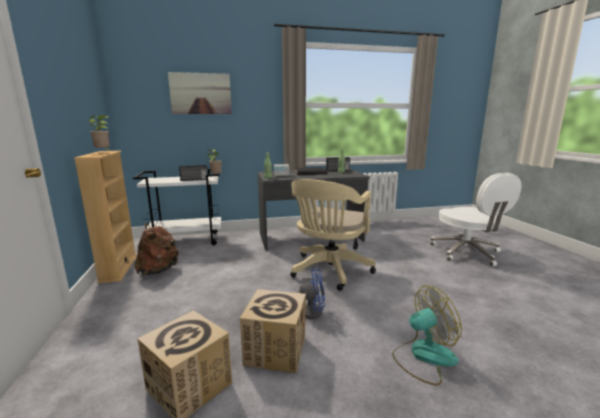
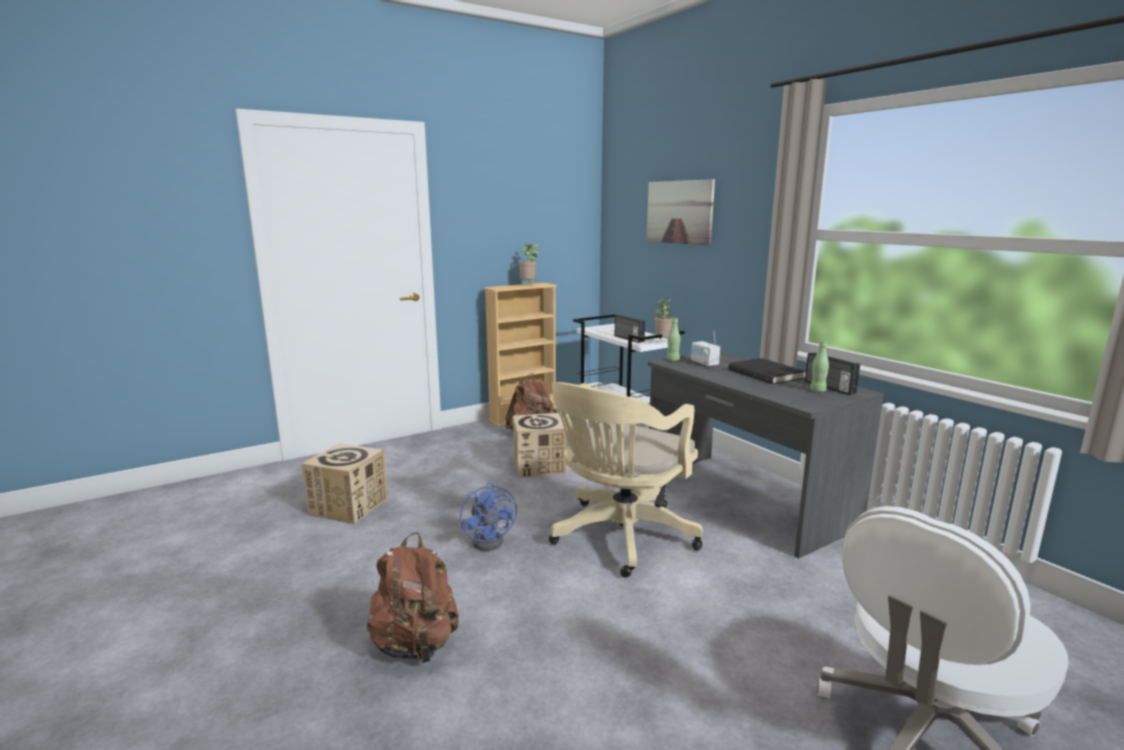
camera: 70 degrees right, 0 degrees up
(276, 350) = (405, 535): cardboard box -> cardboard box (539, 466)
(329, 271) = (619, 538): beige office chair -> beige office chair turned 60 degrees counterclockwise
(423, 356) = (416, 646): fan -> brown backpack

